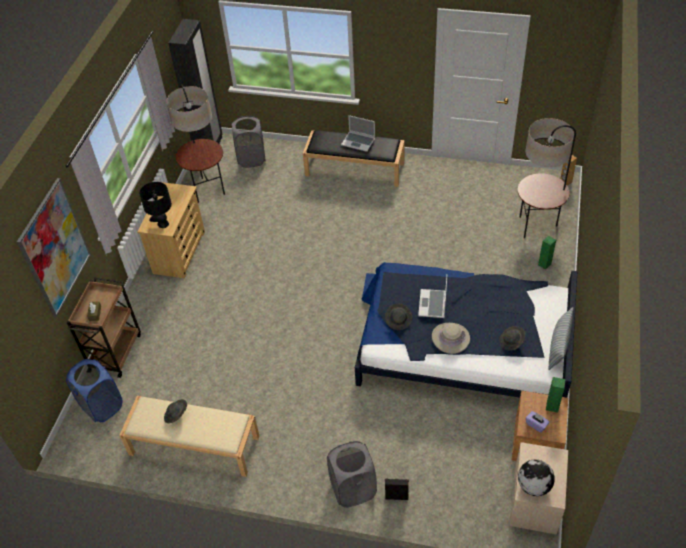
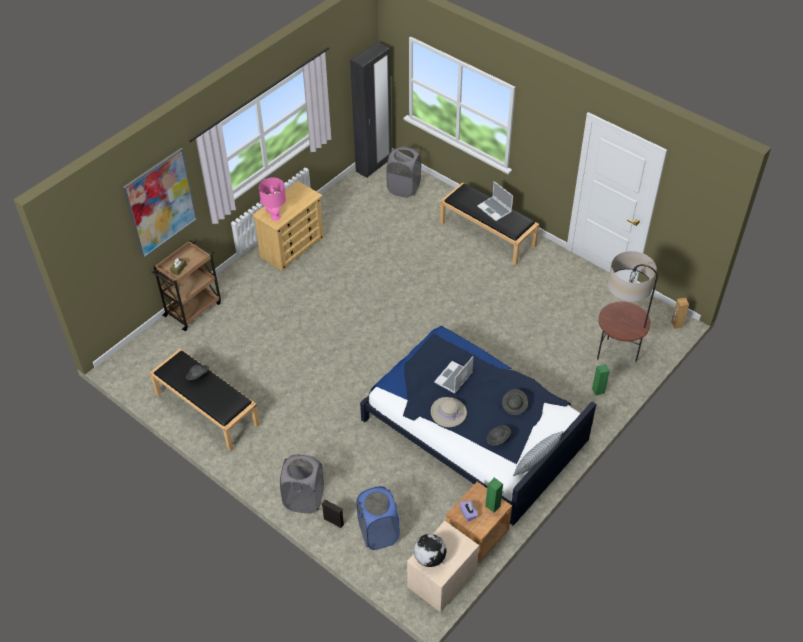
camera: 25 degrees right, 0 degrees up
(102, 406) = (158, 347): blue laundry basket -> blue laundry basket (378, 532)
(163, 224) = (275, 217): black table lamp -> pink table lamp
(193, 445) = (206, 409): beige bench -> black bench
(207, 189) = (349, 201): floor lamp -> none
(398, 320) = (415, 379): grey hat -> grey hat (514, 406)

